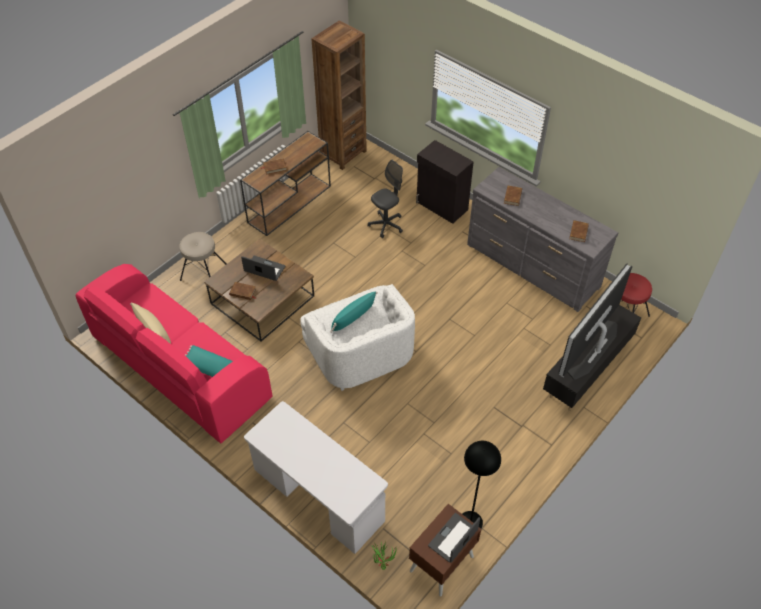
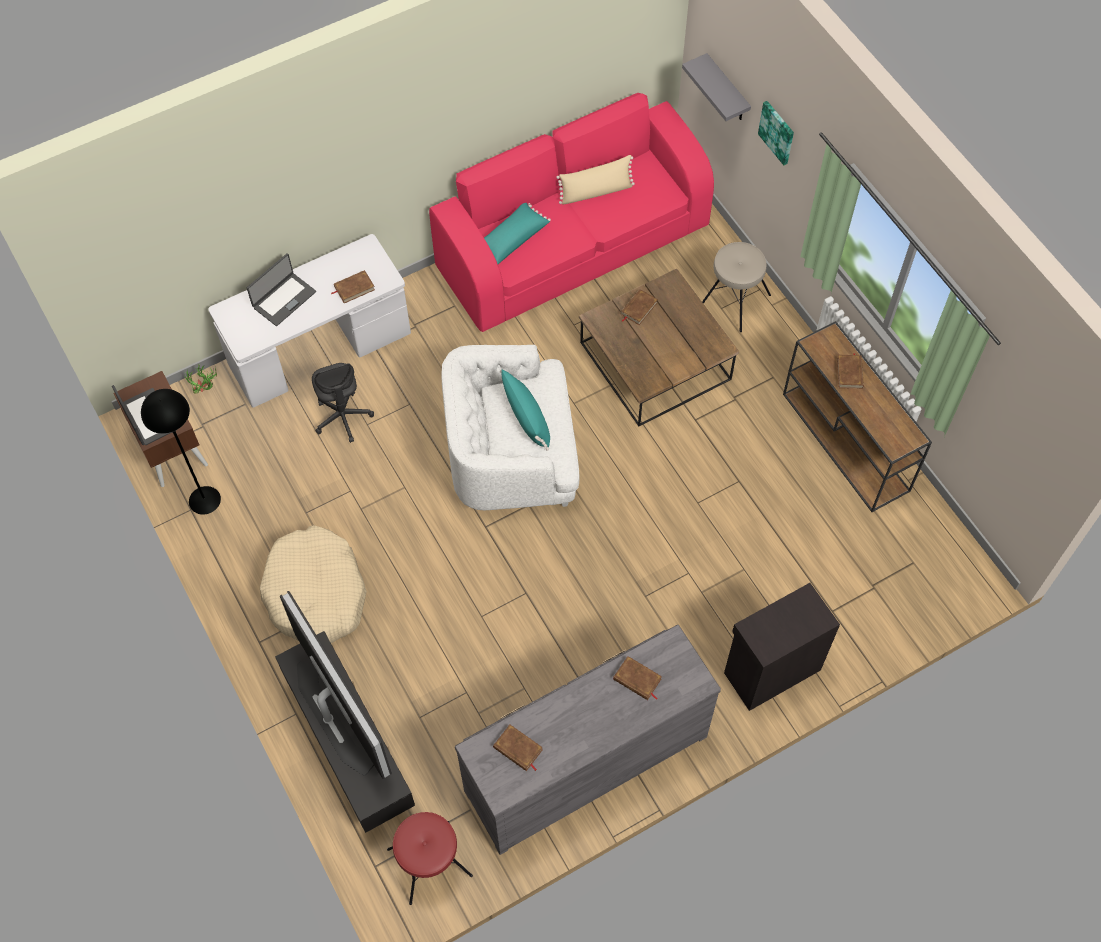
camera: 110 degrees right, 10 degrees up
(94, 222) = (727, 90): none -> grey shelf
(138, 178) = (777, 132): none -> picture
(264, 269) = (673, 343): laptop -> laptop (283, 299)
(297, 430) = (354, 288): none -> brown book
(343, 153) = (951, 555): brown bookcase -> none
(386, 225) = (753, 568): grey office chair -> grey office chair (343, 417)
(504, 425) = (316, 593): none -> beige dog bed

